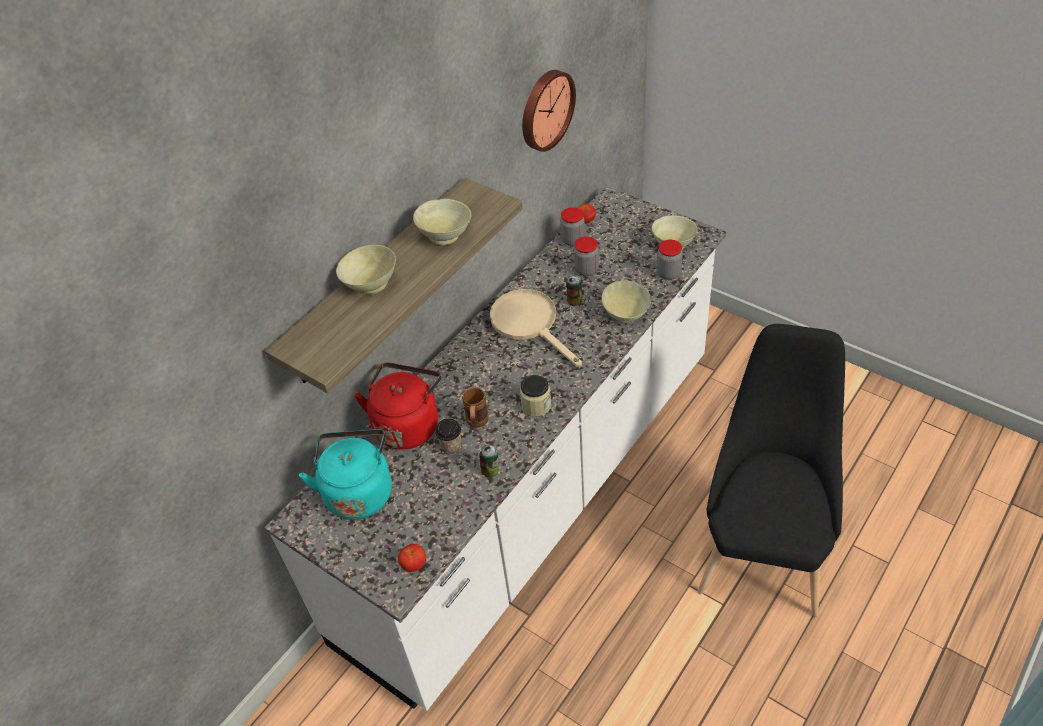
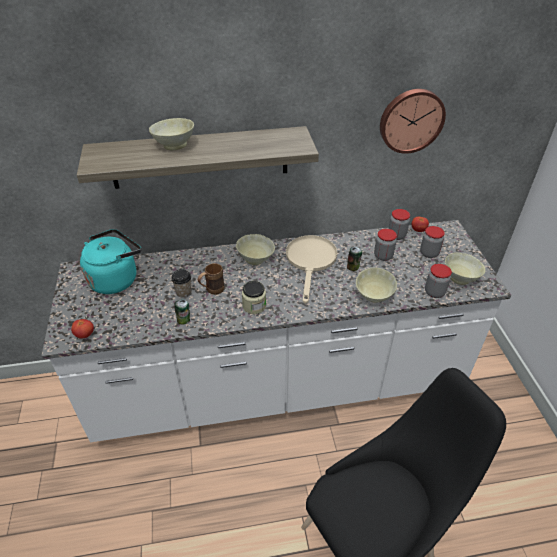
camera: 40 degrees right, 5 degrees down
(407, 424) = (181, 265): red kettle -> none
(446, 236) = (248, 146): beige bowl -> beige bowl (256, 259)
(621, 238) = (429, 253): none -> jar

